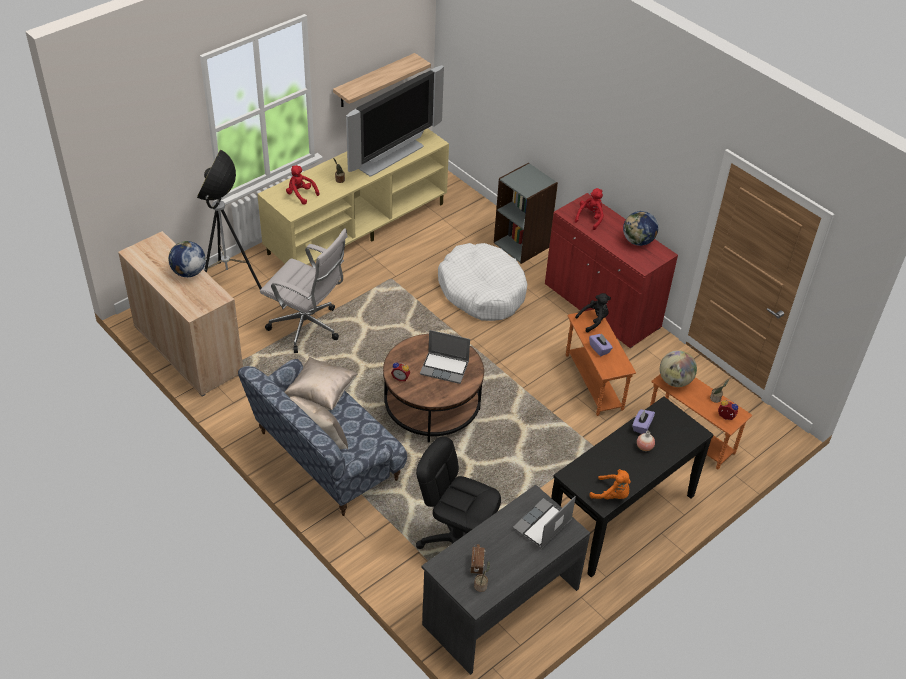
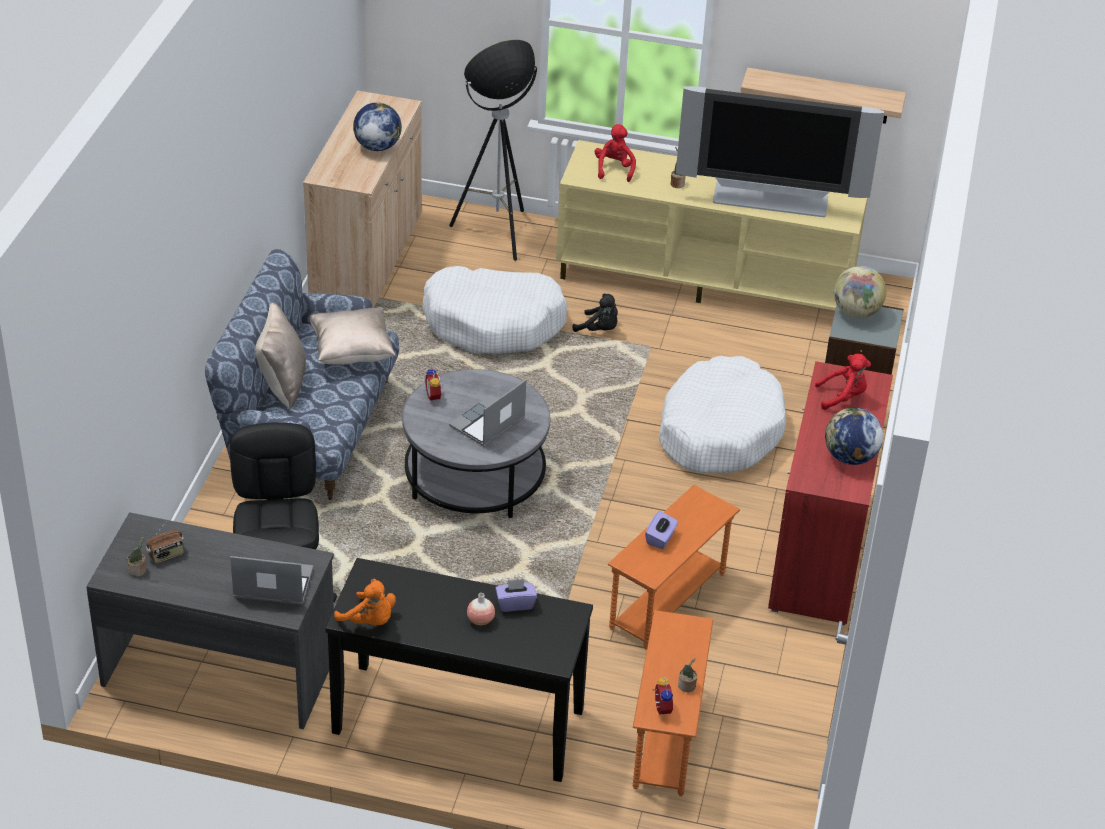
camera: 55 degrees right, 5 degrees down
(308, 328) = (494, 323): white office chair -> white dog bed
(432, 406) = (474, 476): brown coffee table -> grey coffee table
(445, 368) = (487, 424): laptop -> laptop turned 60 degrees clockwise
(594, 320) = (708, 512): black plush toy -> black plush toy (599, 329)
(612, 495) = (369, 621): orange plush toy -> orange plush toy turned 45 degrees counterclockwise
(675, 381) = (677, 632): globe -> globe (856, 312)

